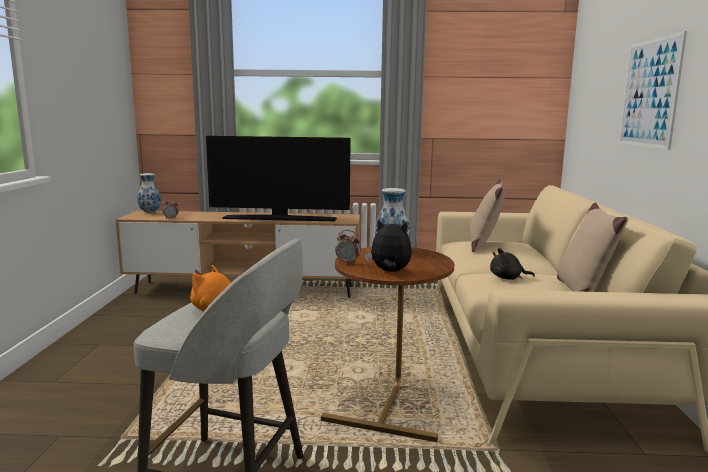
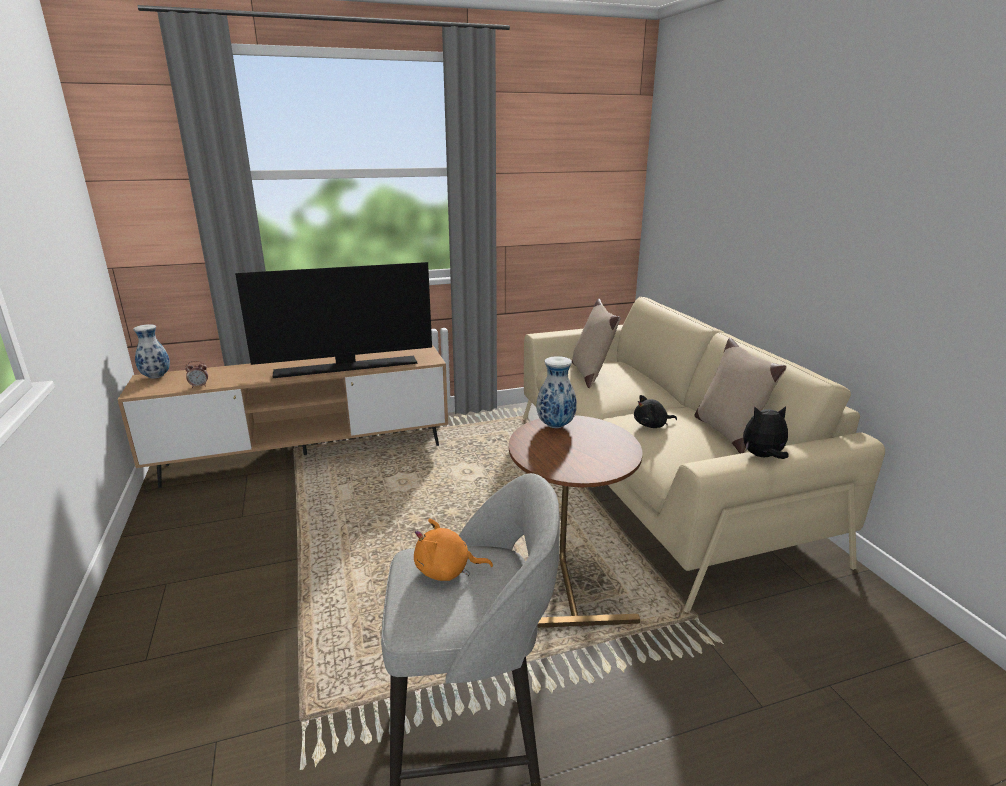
camera: 20 degrees left, 10 degrees up
(348, 263) = (531, 458): alarm clock -> none
(390, 272) = (587, 466): plush toy -> plush toy (762, 457)
(649, 93) = (768, 215): picture -> none

